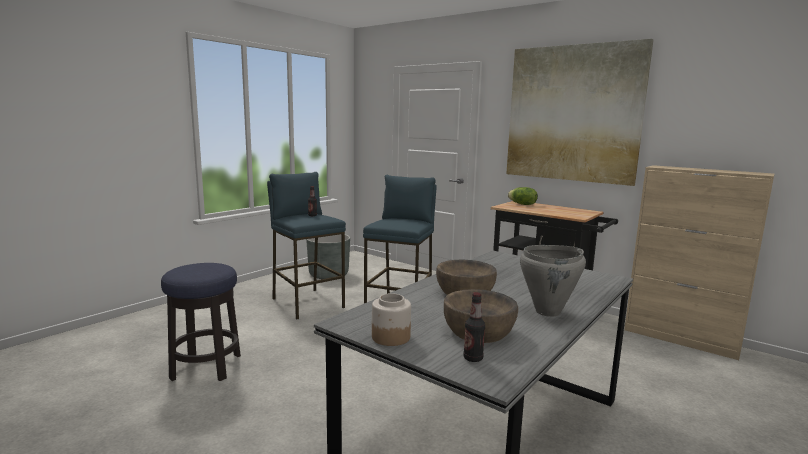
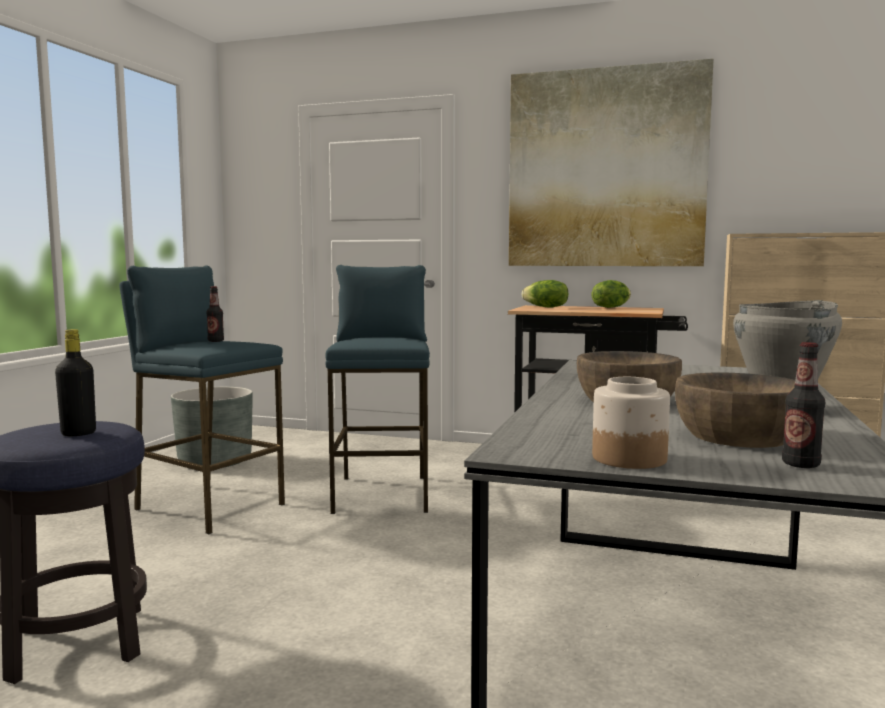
camera: 20 degrees left, 5 degrees down
(203, 272) = (78, 433): none -> black bottle
(565, 208) = (610, 307): none -> lettuce

